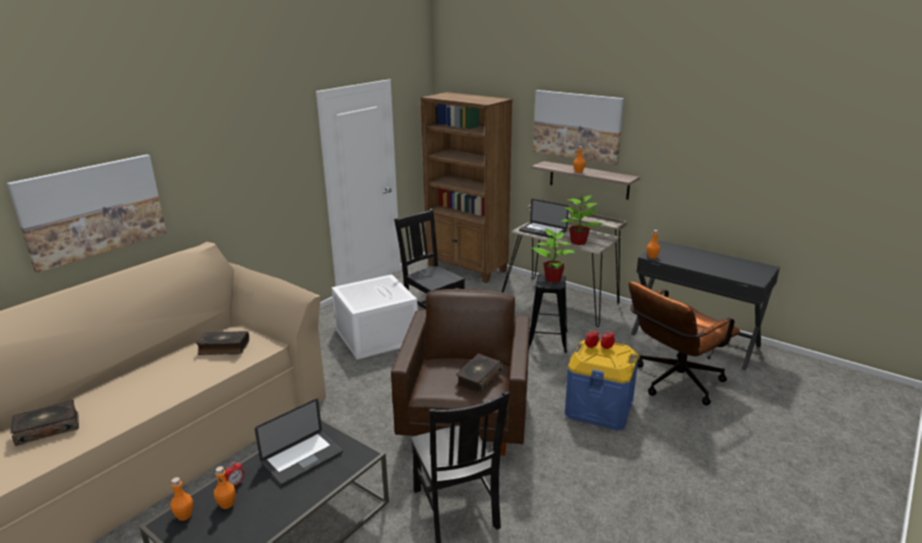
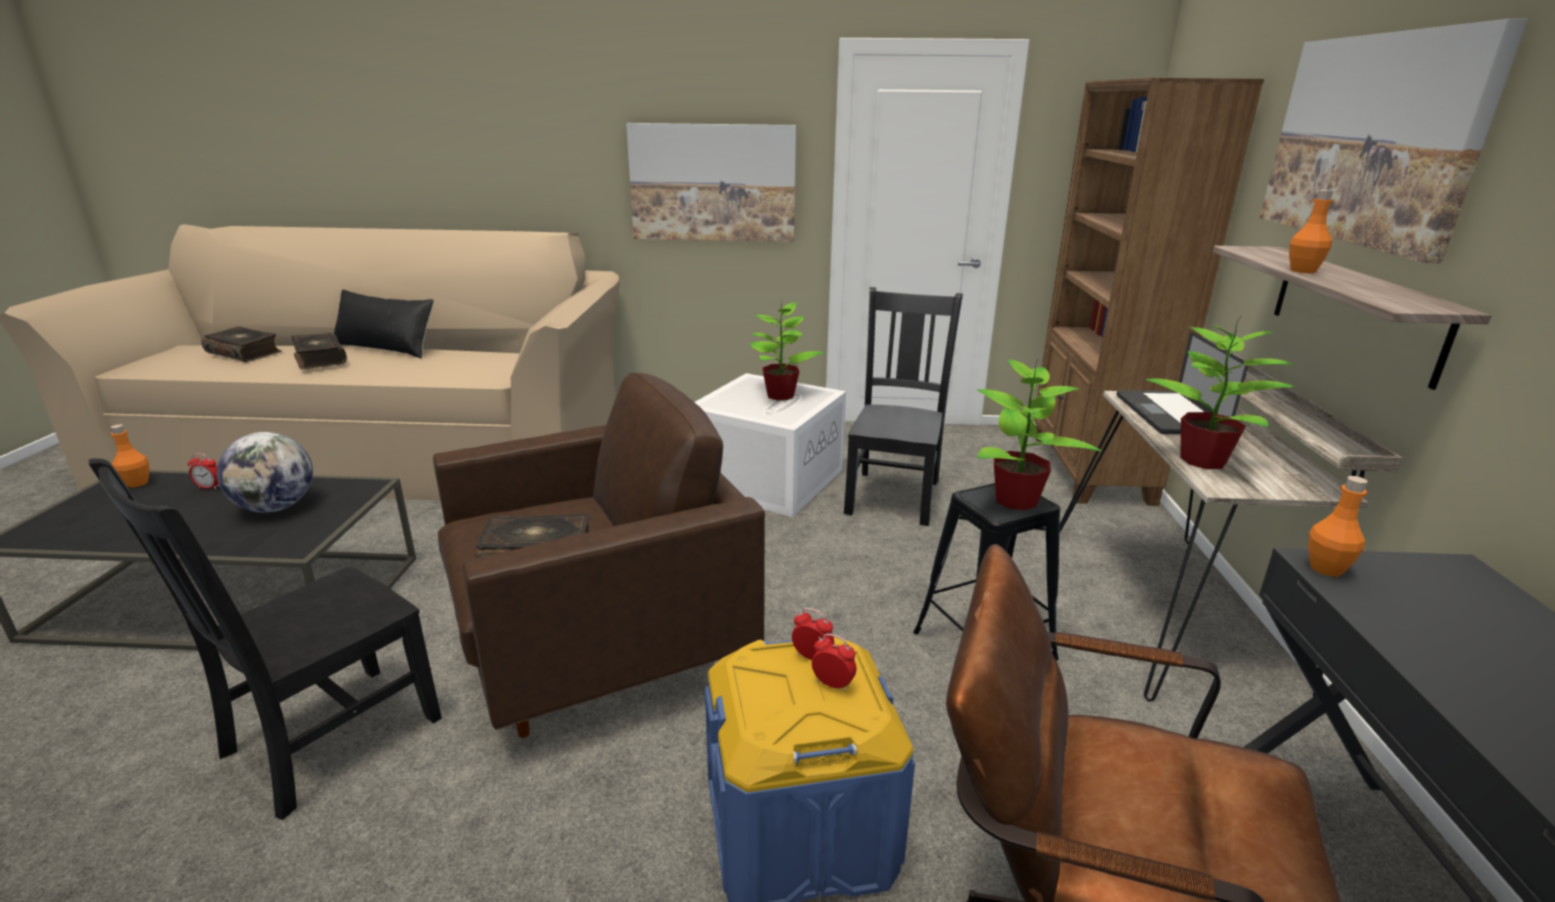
camera: 55 degrees right, 0 degrees up
(93, 209) = (452, 146): picture -> picture (713, 183)
(142, 371) = (385, 348): none -> black pillow
(224, 348) = (466, 361): book -> book (319, 359)
(227, 504) = (161, 498): orange bottle -> none
(302, 458) = (276, 507): laptop -> globe
(374, 288) = (780, 395): none -> potted plant

